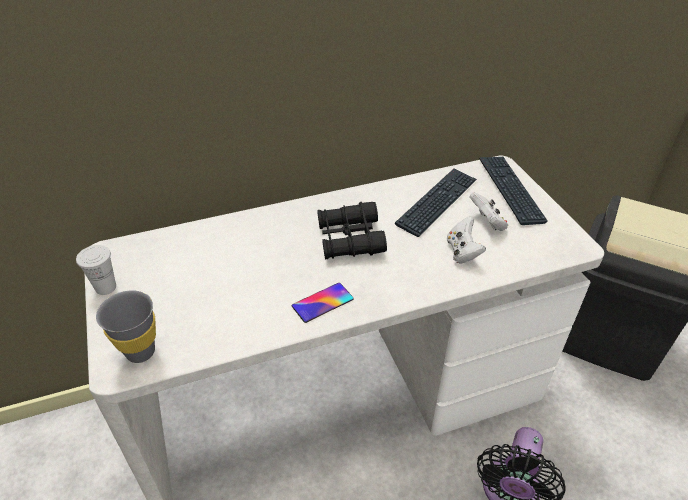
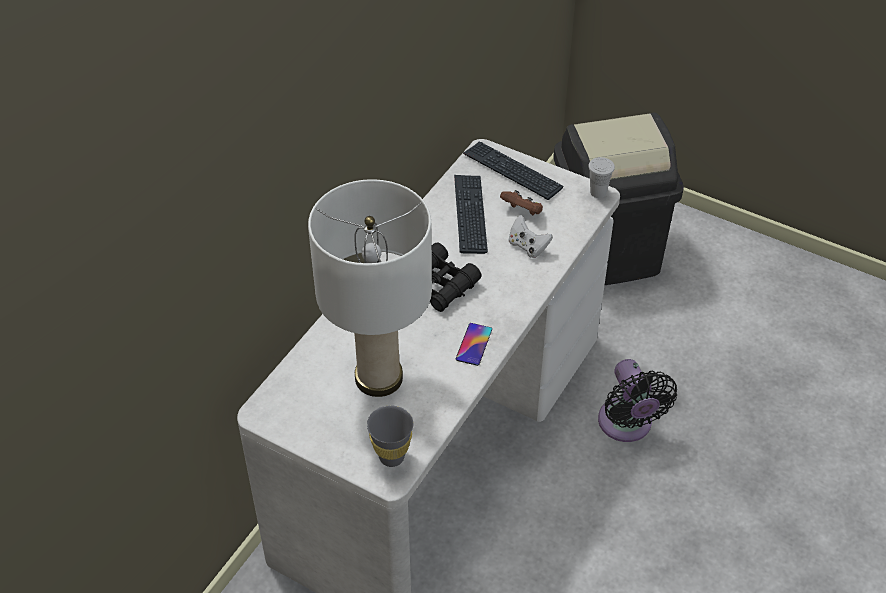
camera: 40 degrees left, 5 degrees up
(106, 287) = (301, 436): white cup -> white cup (598, 192)
(216, 280) = (378, 377): none -> white table lamp
(487, 222) = (522, 211): white game controller -> brown game controller

